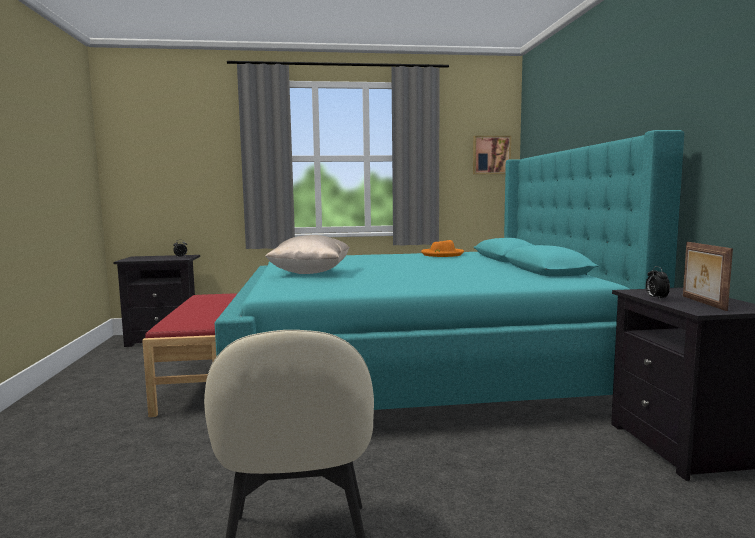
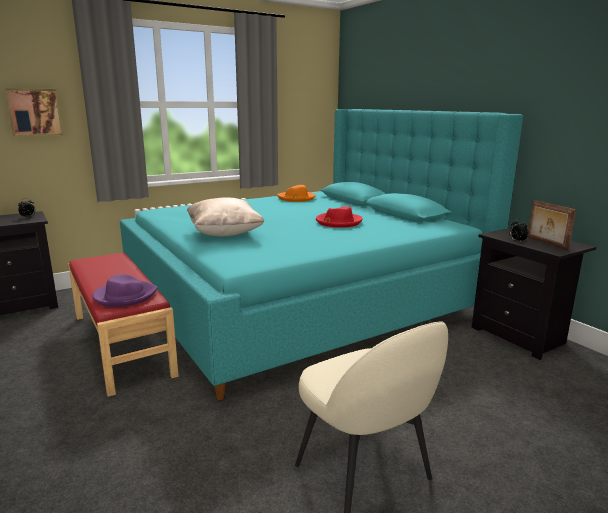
camera: 25 degrees left, 10 degrees up
(189, 321) = (125, 296): none -> purple hat
(447, 271) = (338, 222): none -> red hat
(491, 155) = (316, 102): picture -> picture (34, 112)

